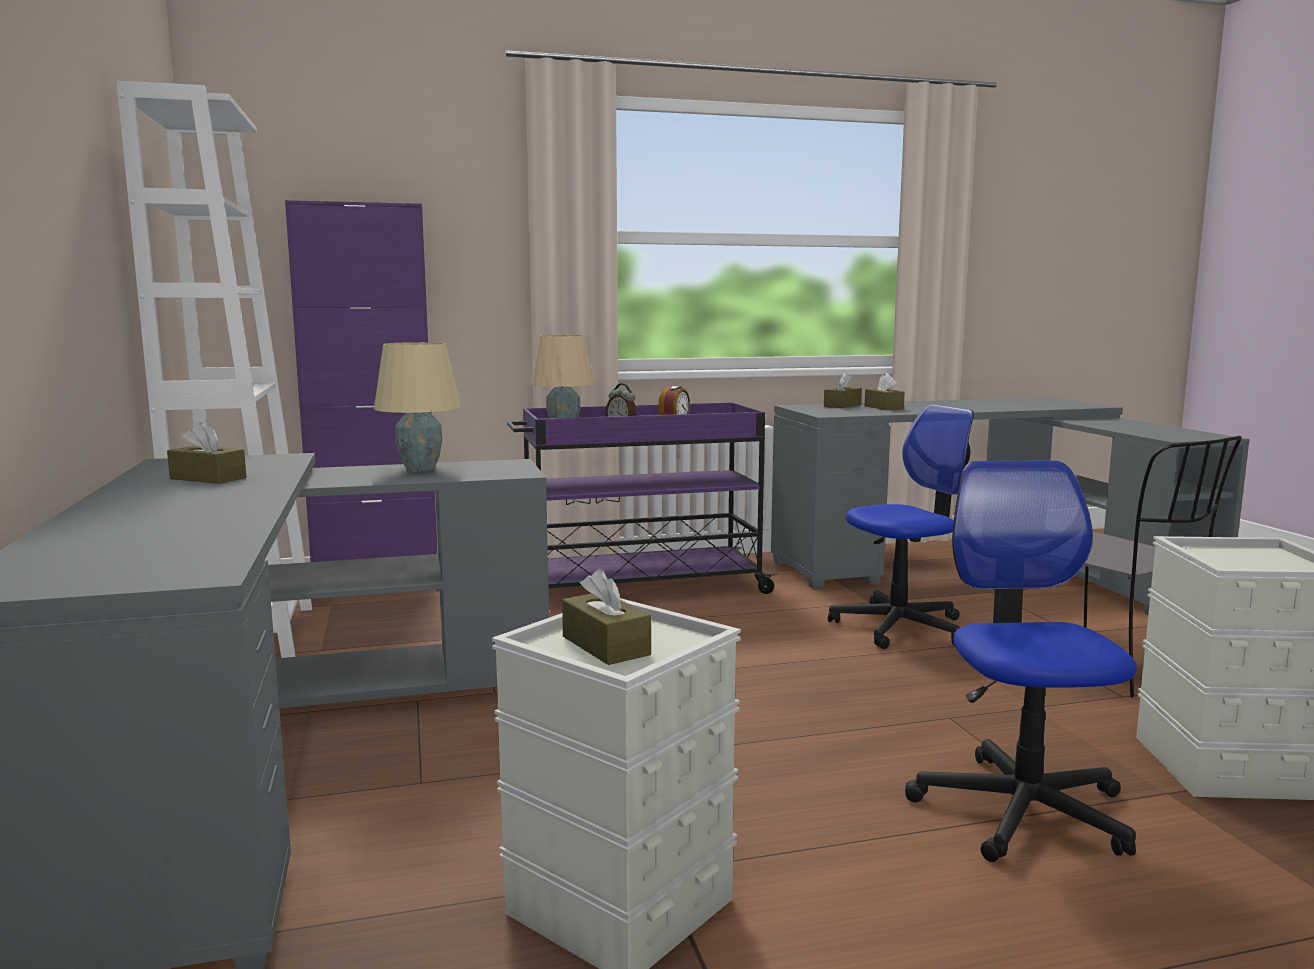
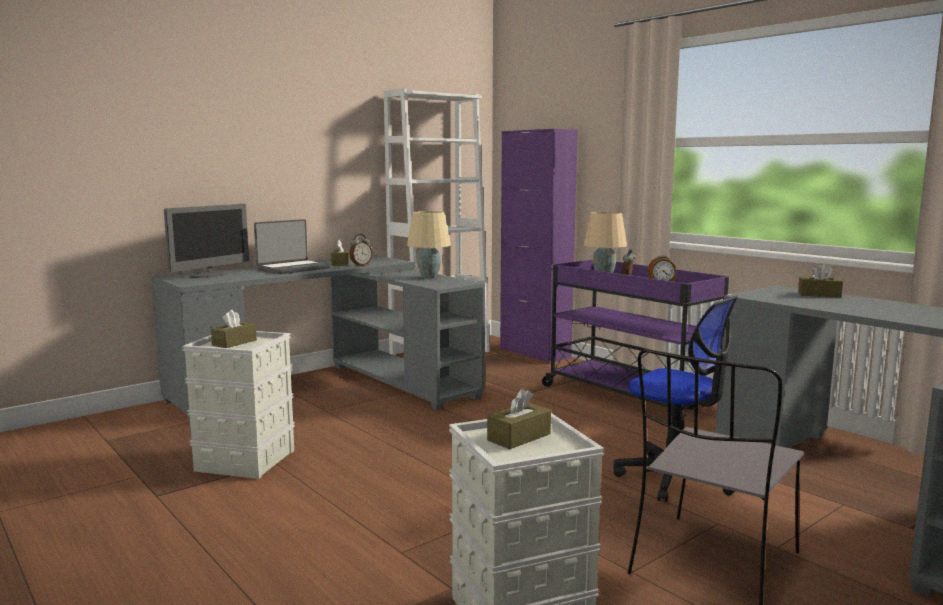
camera: 65 degrees right, 0 degrees up
(88, 555) = (211, 274): none -> monitor
(189, 503) = (293, 269): none -> laptop
(267, 472) = (360, 265): none -> alarm clock
(883, 407) = (838, 302): brown tissue box -> brown tissue box (519, 437)
(1022, 810) = (388, 537): office chair -> none

